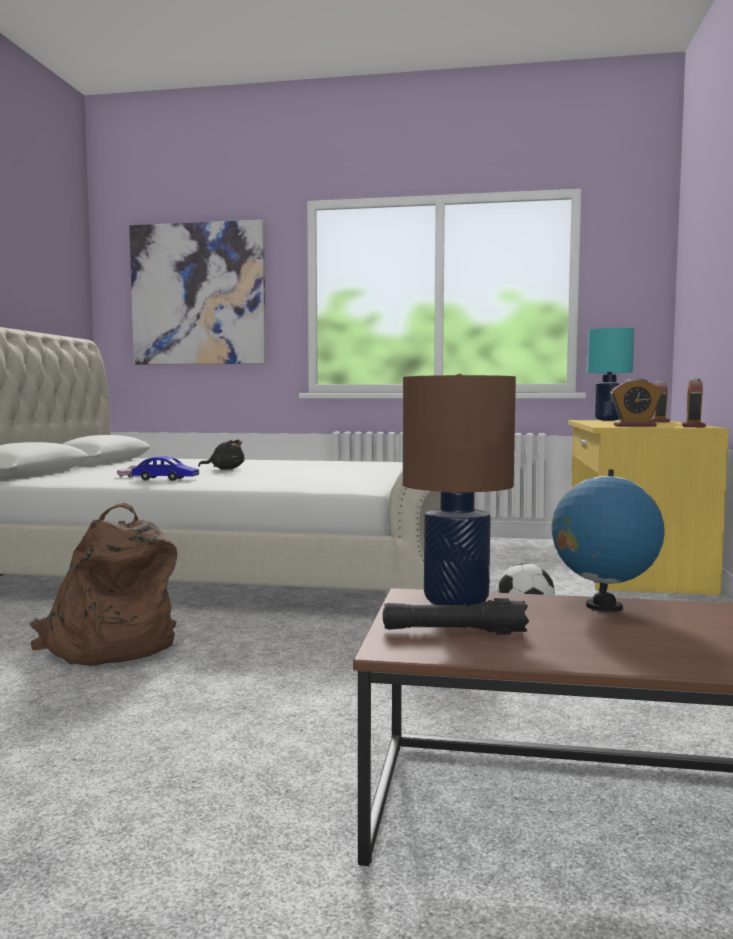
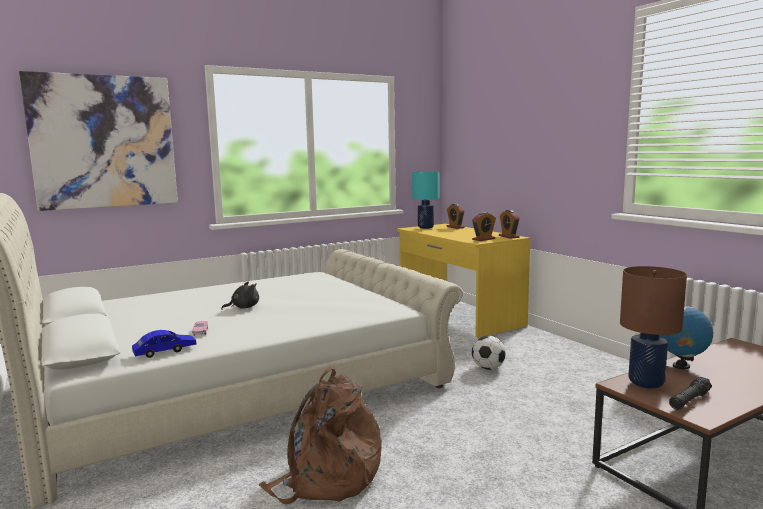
camera: 40 degrees left, 5 degrees up
(166, 479) = (247, 330): blue toy car -> blue toy car (165, 351)

